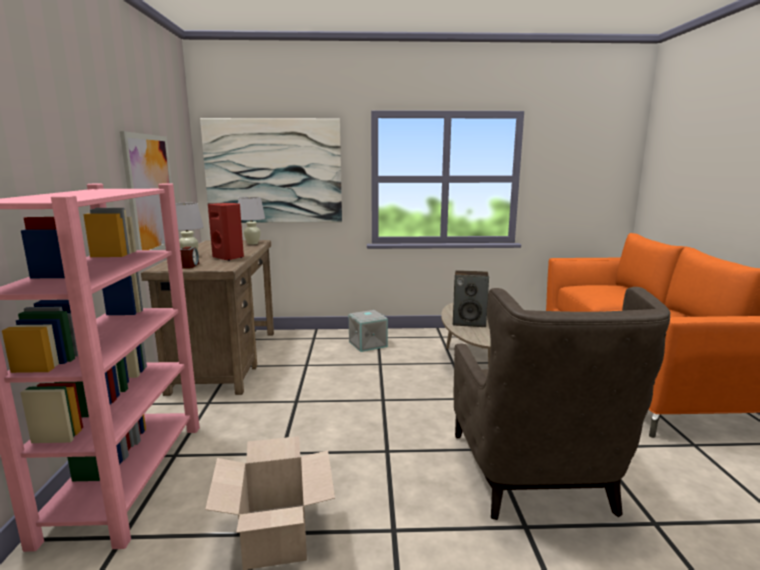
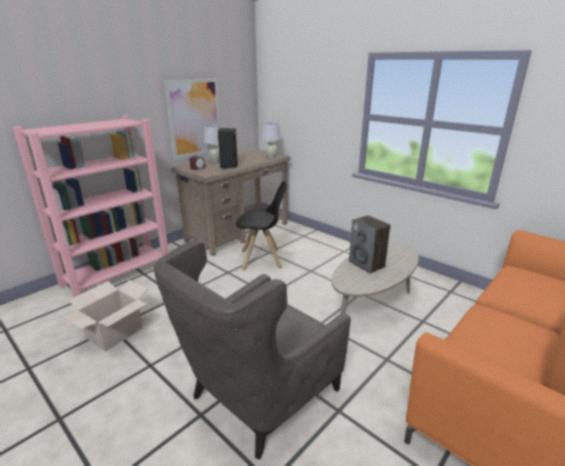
camera: 45 degrees right, 10 degrees up
(229, 258) = (229, 166): red speaker -> black speaker
(273, 171) = (298, 103): picture -> none
(311, 373) = (262, 259): none -> black chair
(368, 344) = (329, 253): grey storage box -> none

